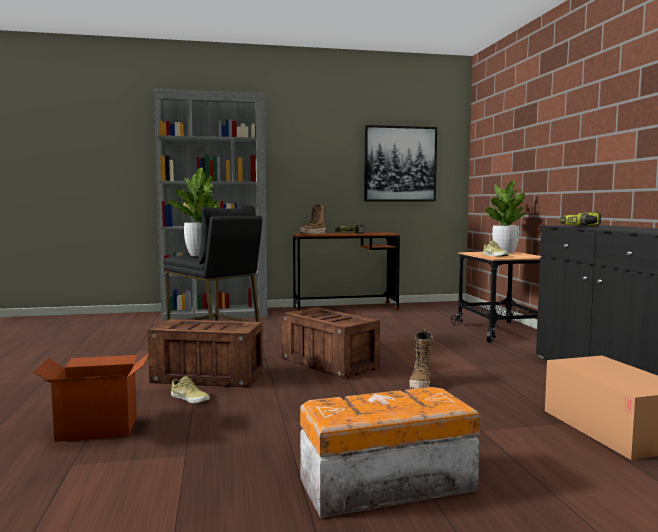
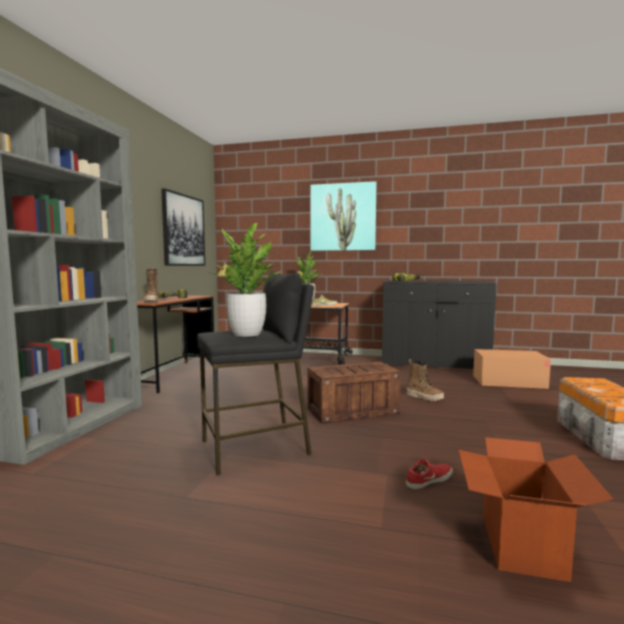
camera: 65 degrees left, 0 degrees up
(191, 398) = (428, 479): beige shoe -> red shoe
(209, 376) = (357, 462): crate -> none
(563, 126) = (343, 217): none -> picture

